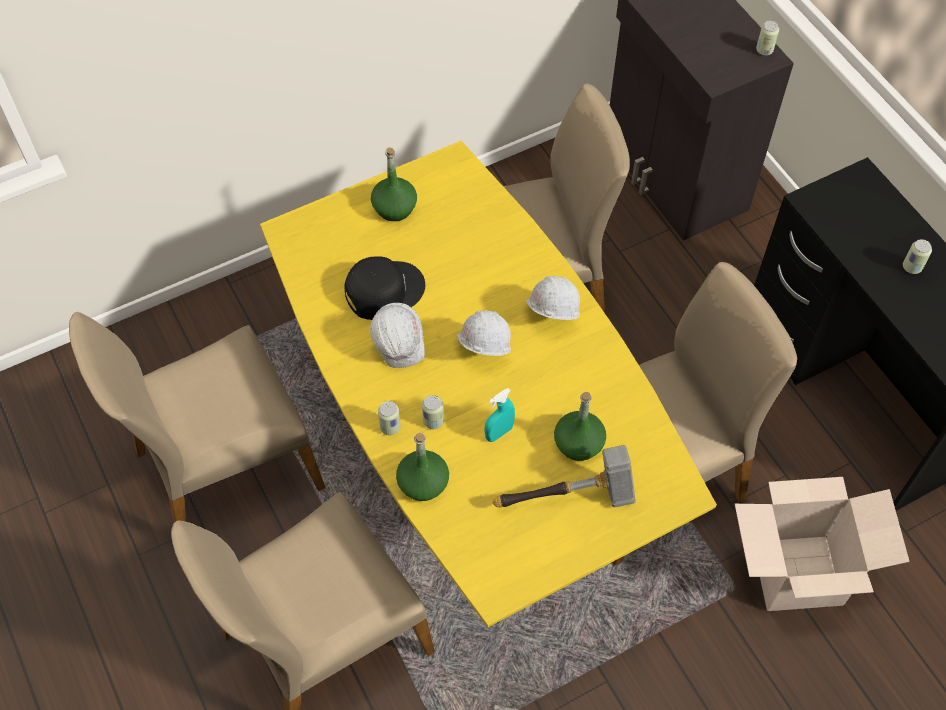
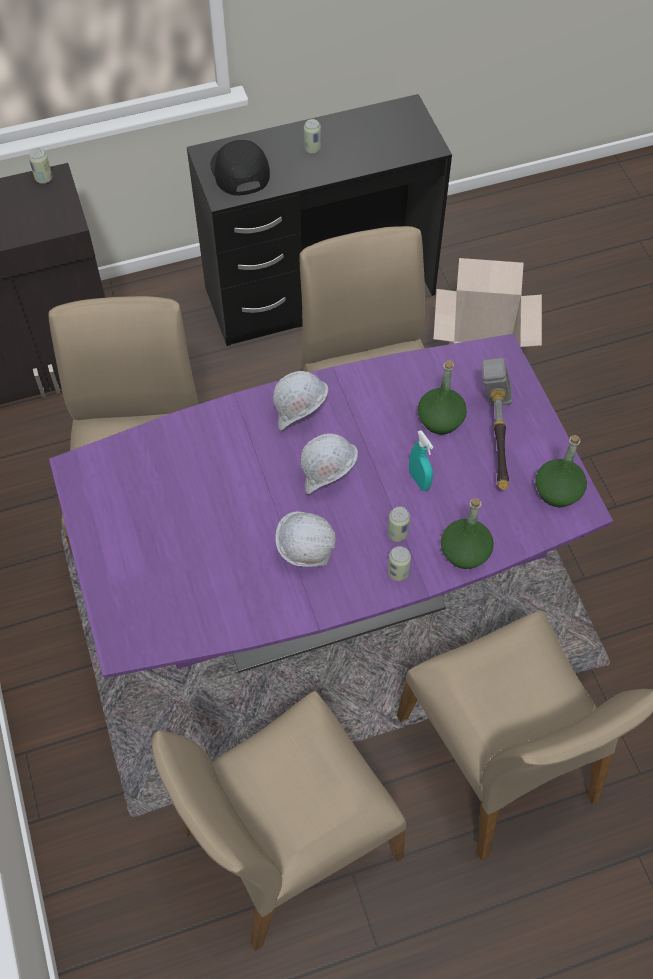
camera: 80 degrees left, 0 degrees up
(226, 468) = (288, 842): beige chair -> beige chair turned 75 degrees clockwise
(383, 289) = (228, 558): black cap -> black cap (239, 171)
(395, 208) = (122, 533): green bottle -> green bottle (557, 491)
(472, 460) = (326, 595): yellow dining table -> purple dining table

